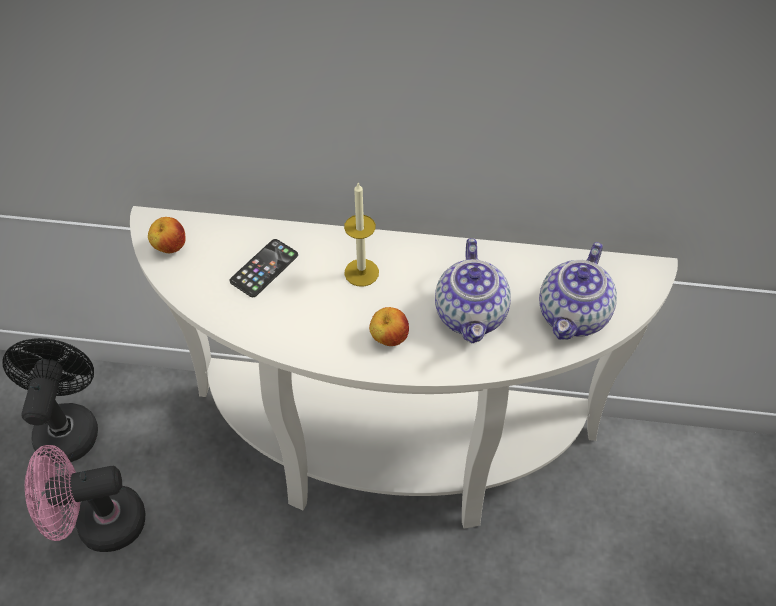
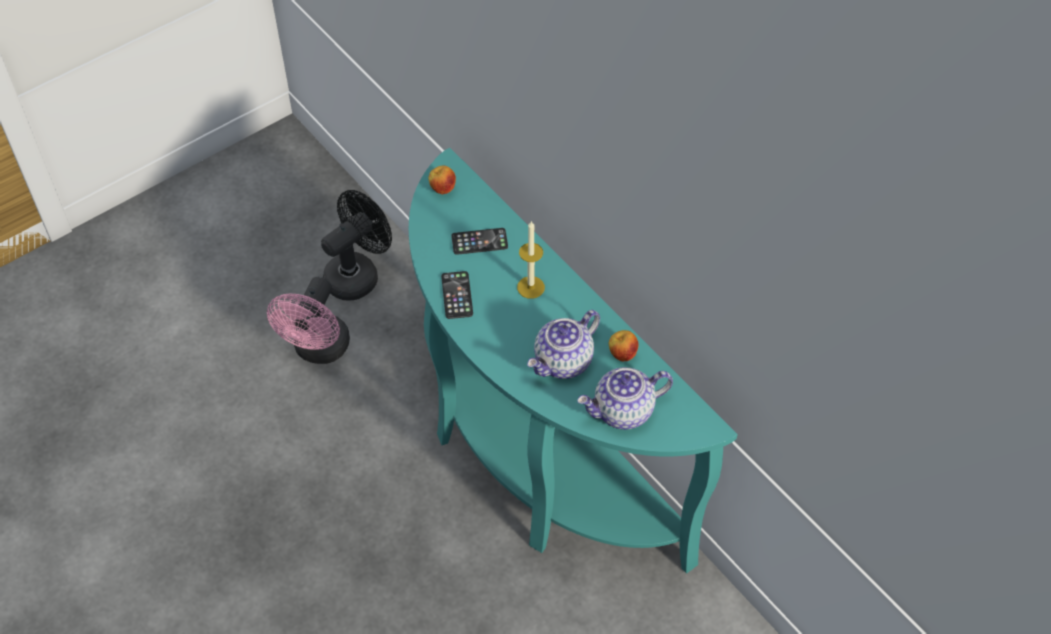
camera: 45 degrees right, 0 degrees up
(99, 524) = (318, 350): pink fan -> pink fan turned 105 degrees counterclockwise
(301, 334) = (457, 295): none -> phone
(389, 338) = (501, 336): apple -> apple (622, 354)
(389, 455) = (533, 459): white console table -> turquoise console table

